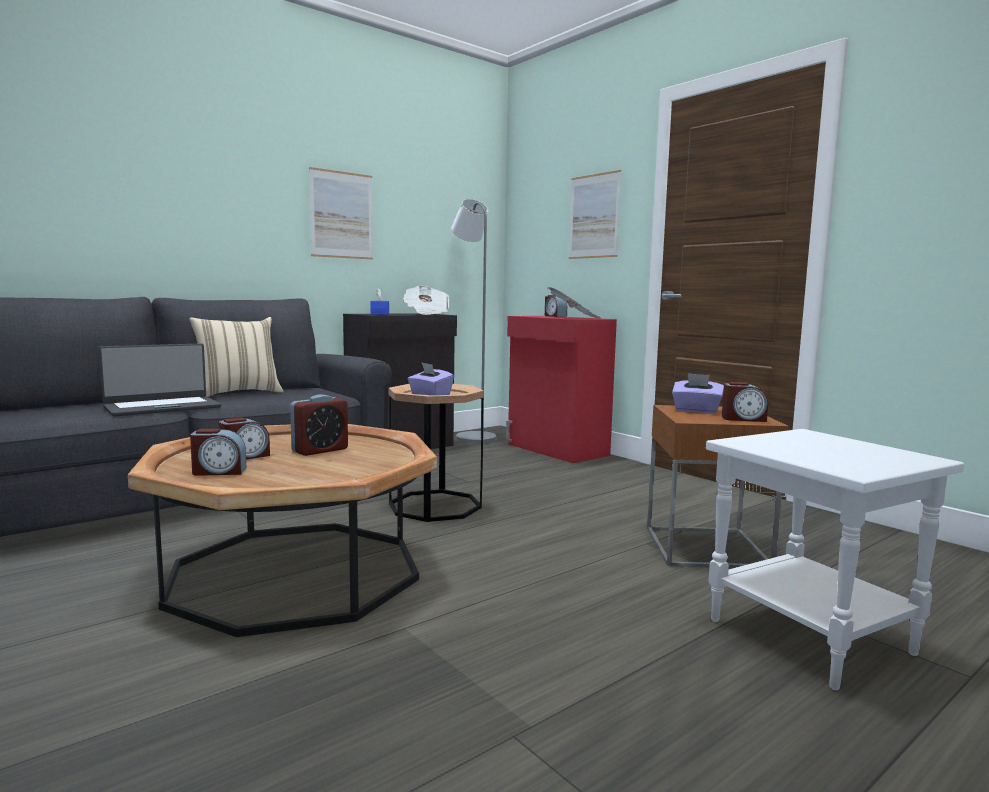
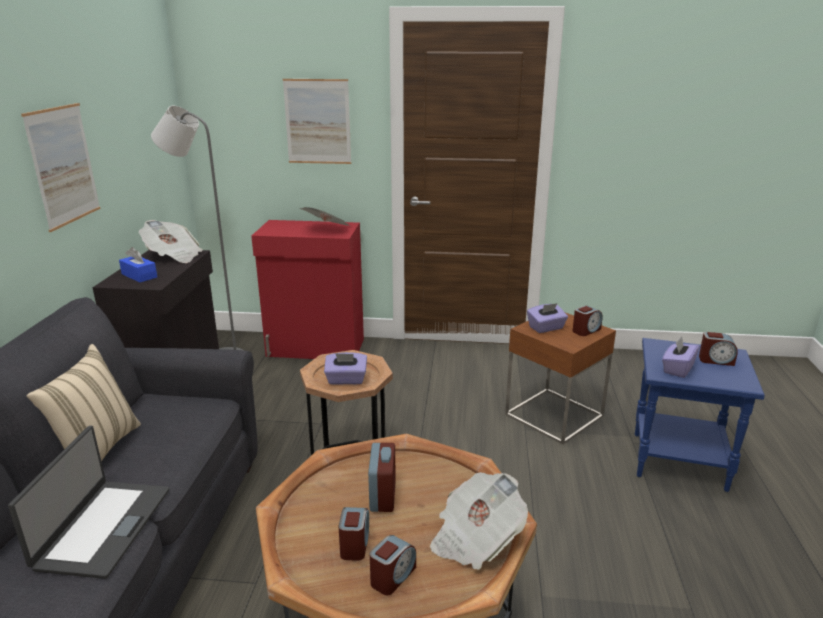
camera: 45 degrees left, 15 degrees up
(310, 479) = (475, 538): none -> newspaper
(554, 316) = (290, 224): alarm clock -> alarm clock (716, 360)
(776, 445) = (677, 369): none -> purple tissue box
(813, 637) = (679, 460): white side table -> blue side table

